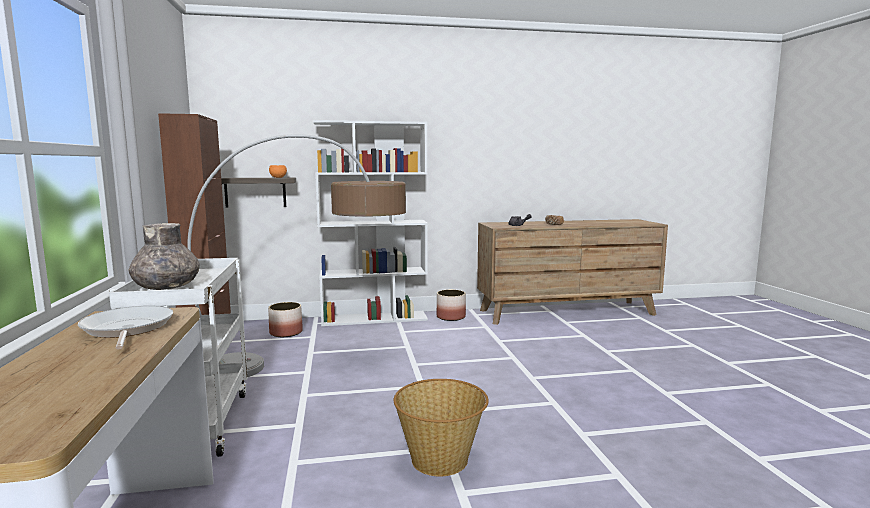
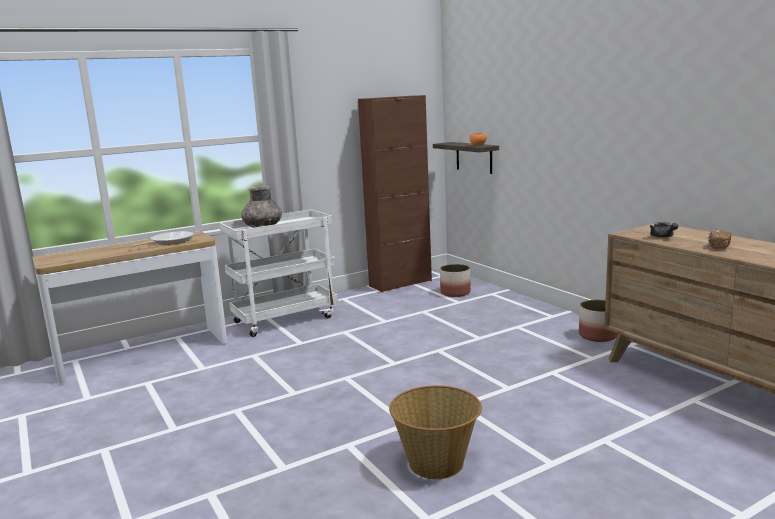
camera: 70 degrees right, 5 degrees up
(316, 363) = (404, 319): floor lamp -> none
(375, 318) = (538, 308): white bookcase -> none
(440, 459) = (276, 395): basket -> basket (437, 463)

